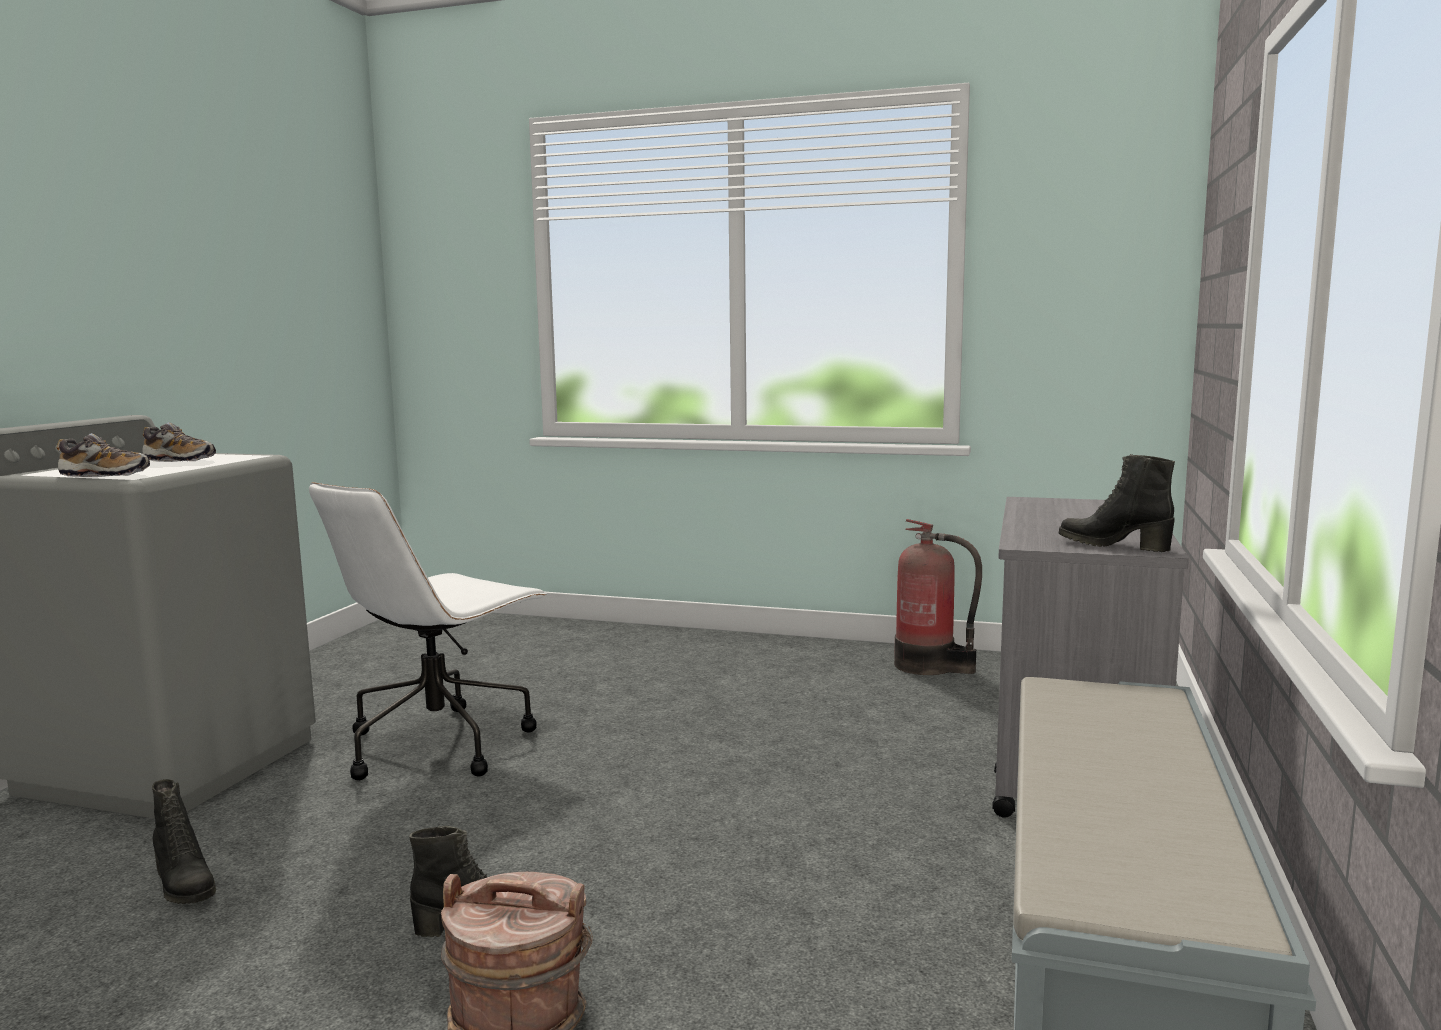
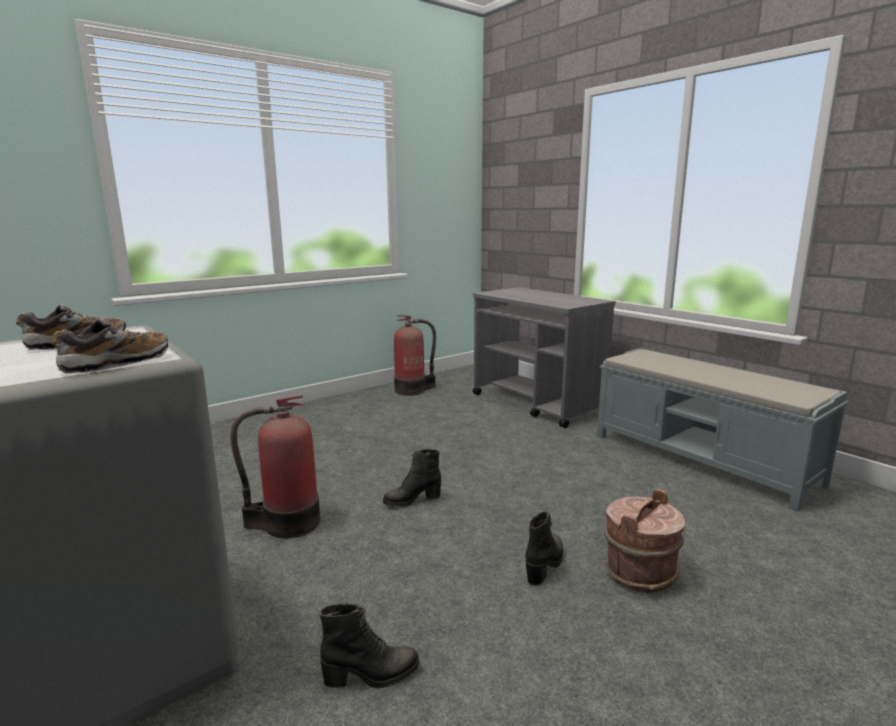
camera: 55 degrees left, 5 degrees up
(440, 743) = (287, 523): white office chair -> fire extinguisher
(1114, 545) = (585, 301): black boot -> black boot (412, 500)

